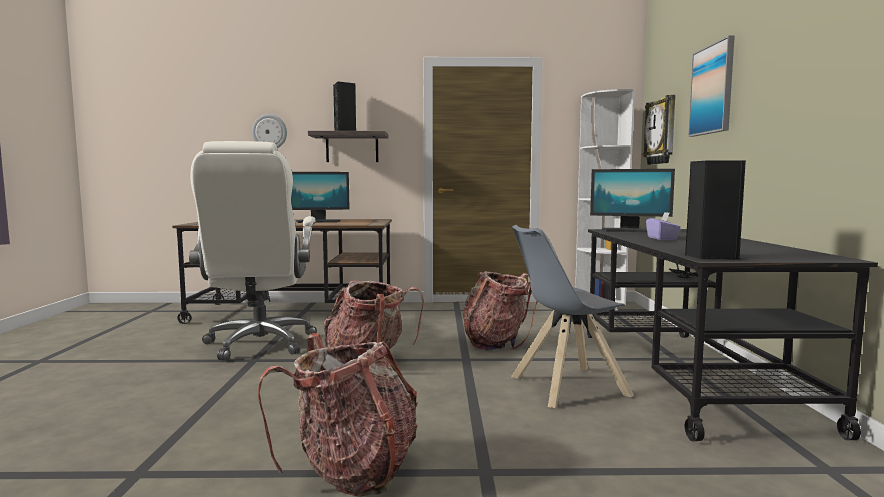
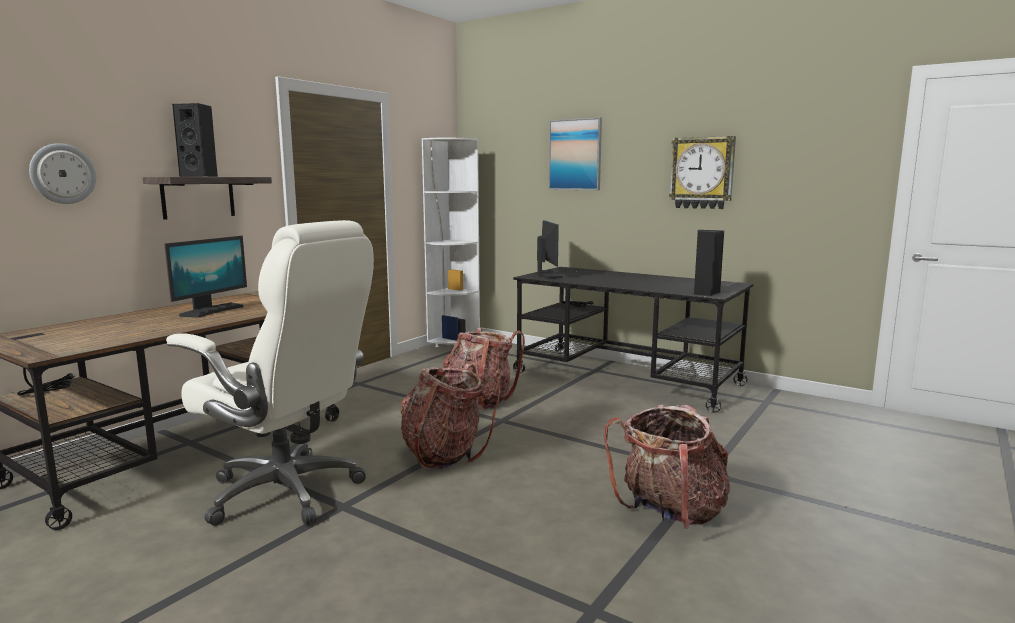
camera: 55 degrees left, 5 degrees up
(565, 387) = (602, 411): grey chair -> none
(629, 231) = (548, 275): monitor -> monitor turned 60 degrees counterclockwise
(661, 131) = (498, 179): wall clock -> wall clock (702, 173)
(662, 238) = (607, 280): purple tissue box -> none

